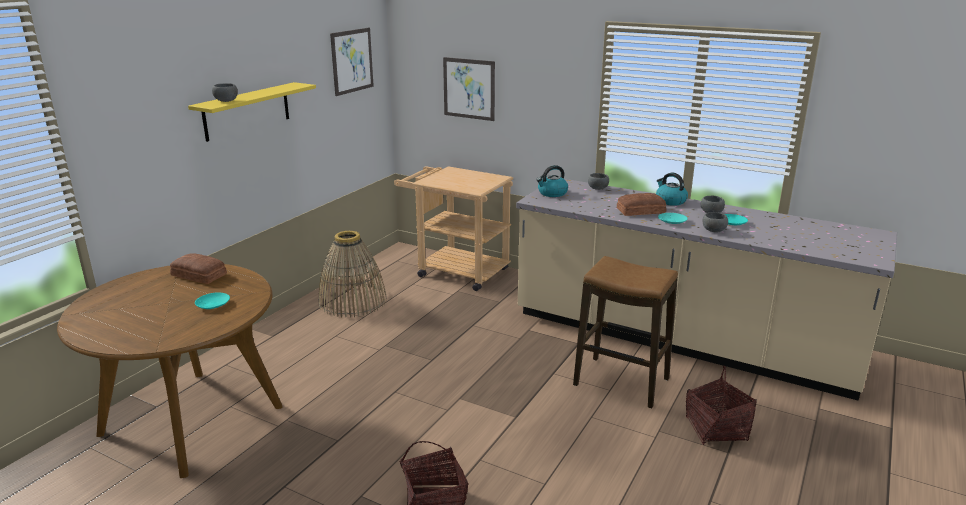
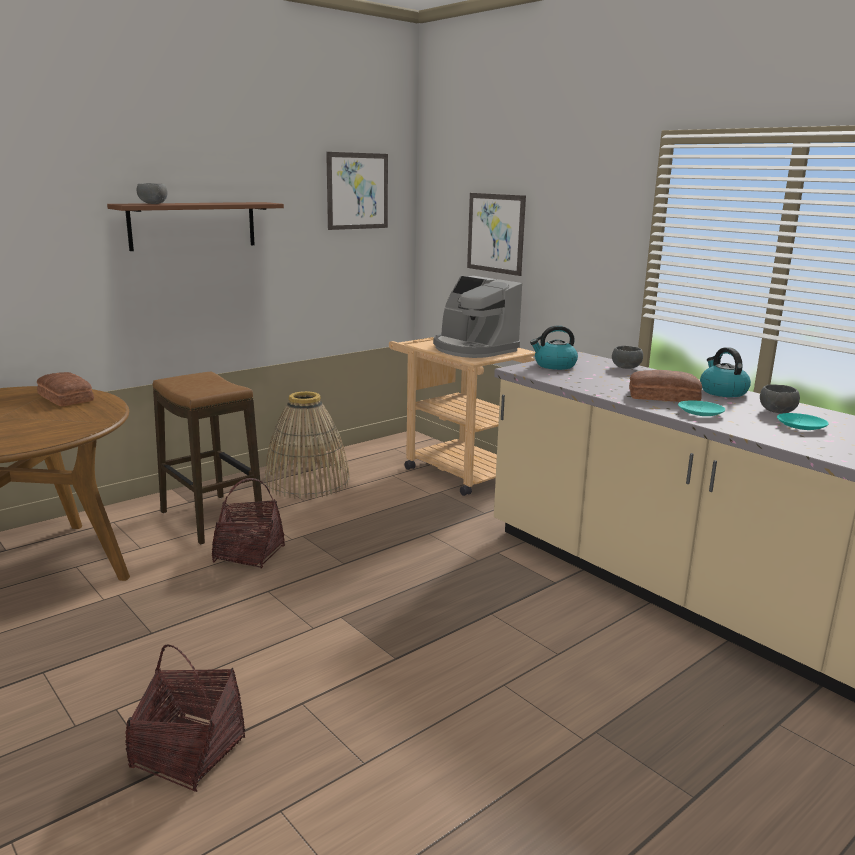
camera: 20 degrees right, 5 degrees down
(212, 305) = (37, 426): turquoise plate -> none
(247, 111) = (193, 225): yellow shelf -> brown shelf
(467, 180) = (473, 349): none -> coffee machine
(621, 382) = (583, 647): stool -> stool (212, 519)
(713, 230) = (758, 431): grey bowl -> none
(716, 429) = (695, 753): basket -> basket (249, 554)

